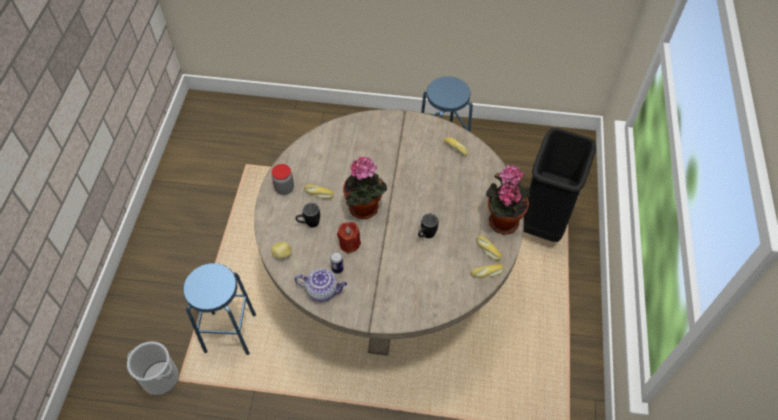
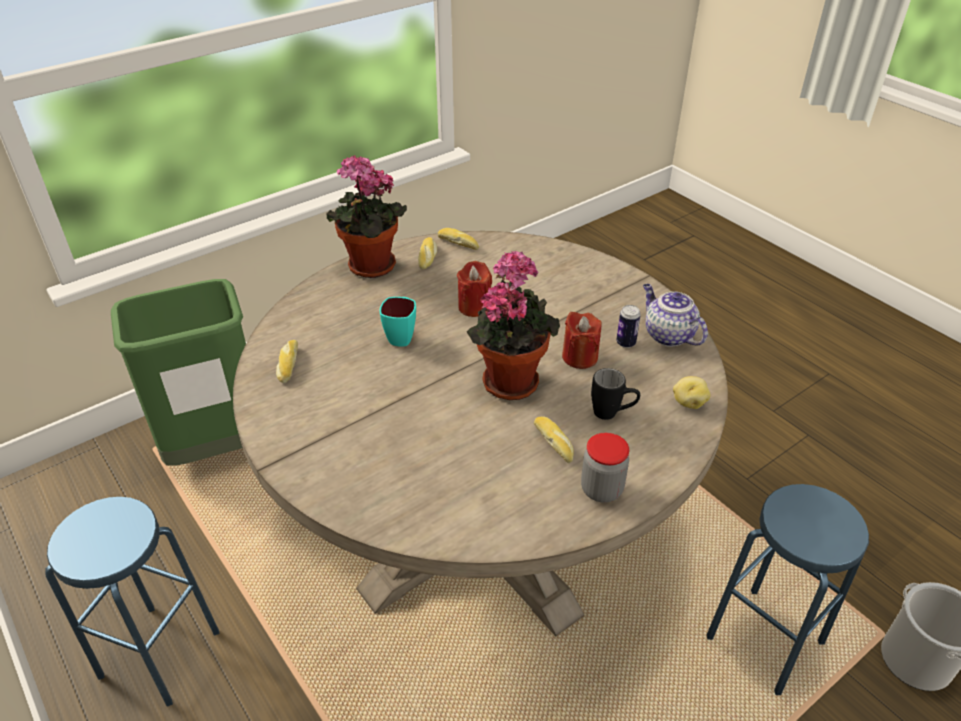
camera: 135 degrees left, 15 degrees down
(426, 236) = (474, 307): black mug -> red candle
(434, 195) = (402, 336): none -> turquoise mug
(543, 222) = (217, 449): black trash can -> green trash can

